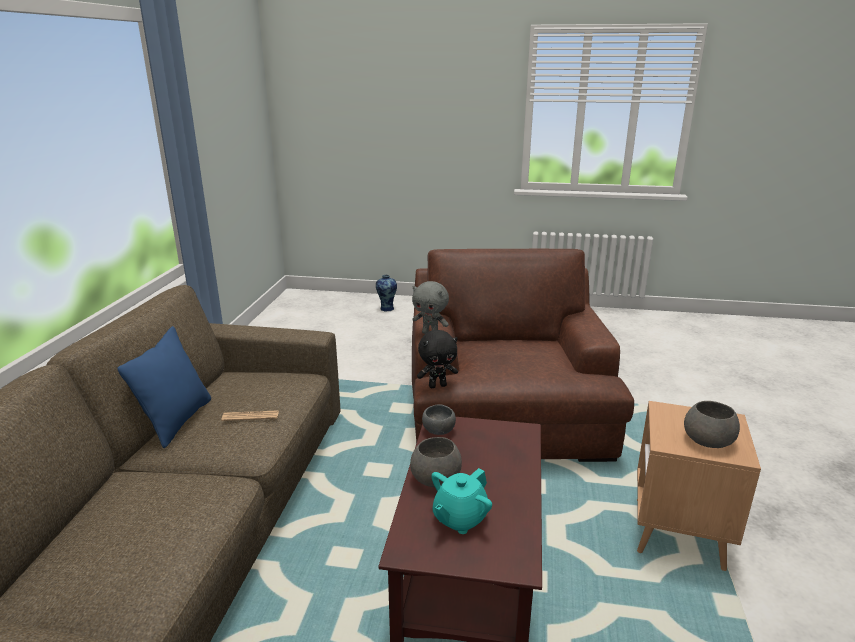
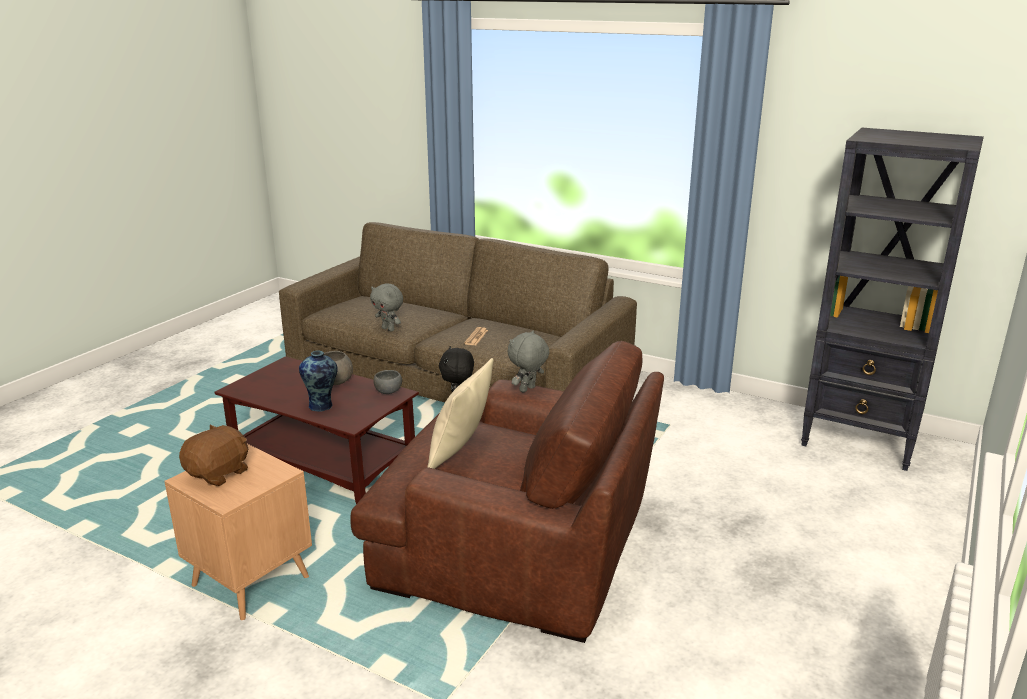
camera: 110 degrees right, 0 degrees up
(177, 421) = (501, 323): blue pillow -> none
(218, 504) = (389, 329): none -> grey plush toy
(293, 314) = (860, 441): none -> black bookcase
(387, 308) = (889, 518): vase -> vase (322, 406)
(459, 518) = (290, 381): turquoise teapot -> none
(529, 360) = (460, 453): none -> beige pillow
(709, 440) = (219, 473): grey bowl -> brown plush toy

